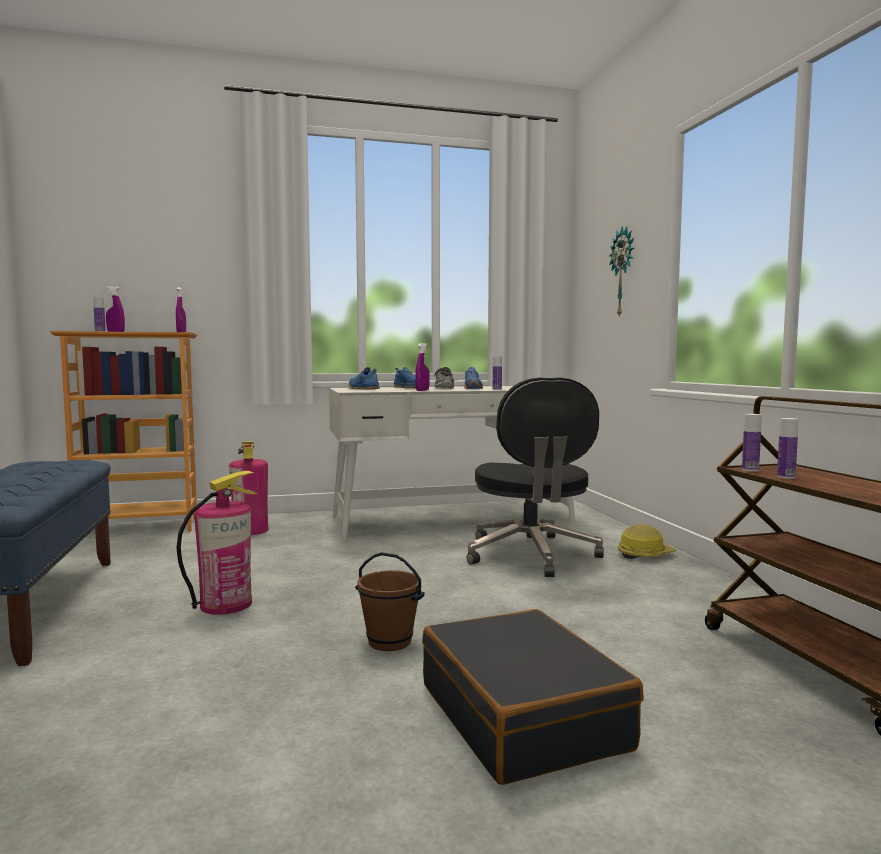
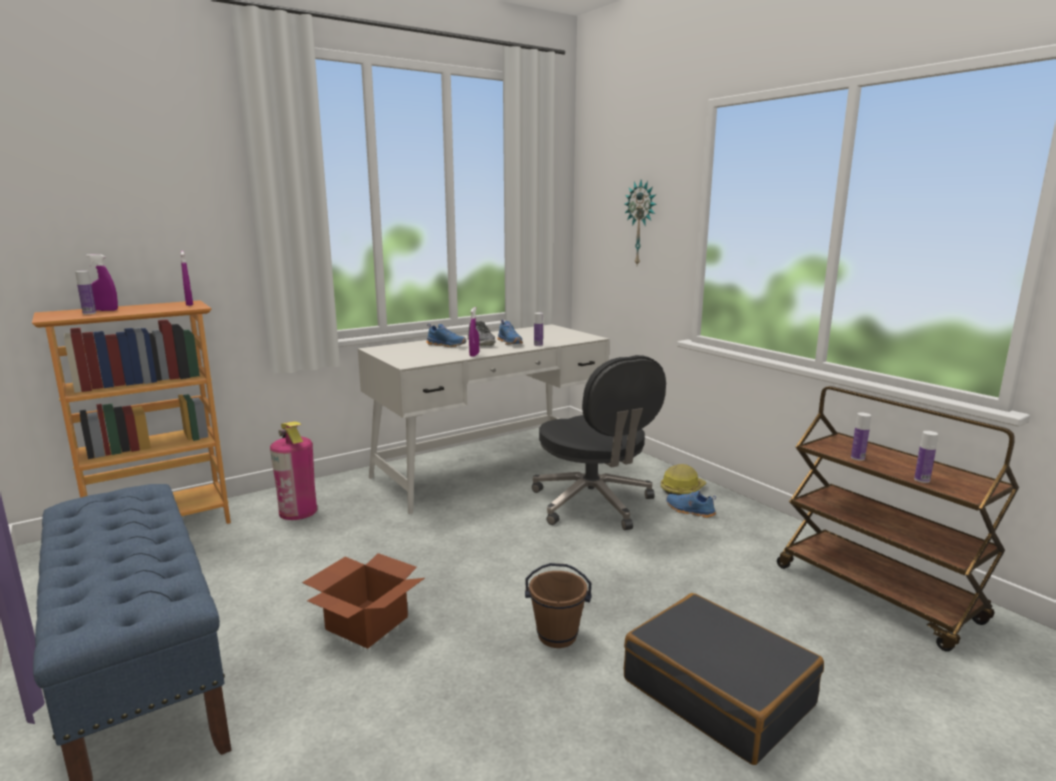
camera: 20 degrees left, 10 degrees up
(226, 604) = (366, 622): fire extinguisher -> cardboard box
(363, 389) = (404, 352): blue shoe -> blue shoe (689, 511)
(750, 470) = (826, 450): bottle -> bottle (922, 480)

